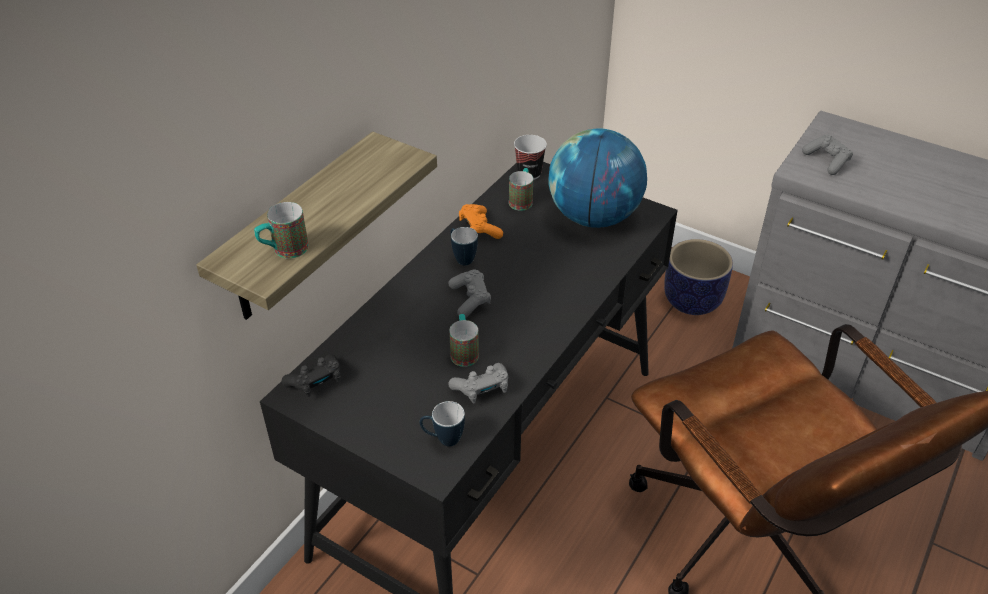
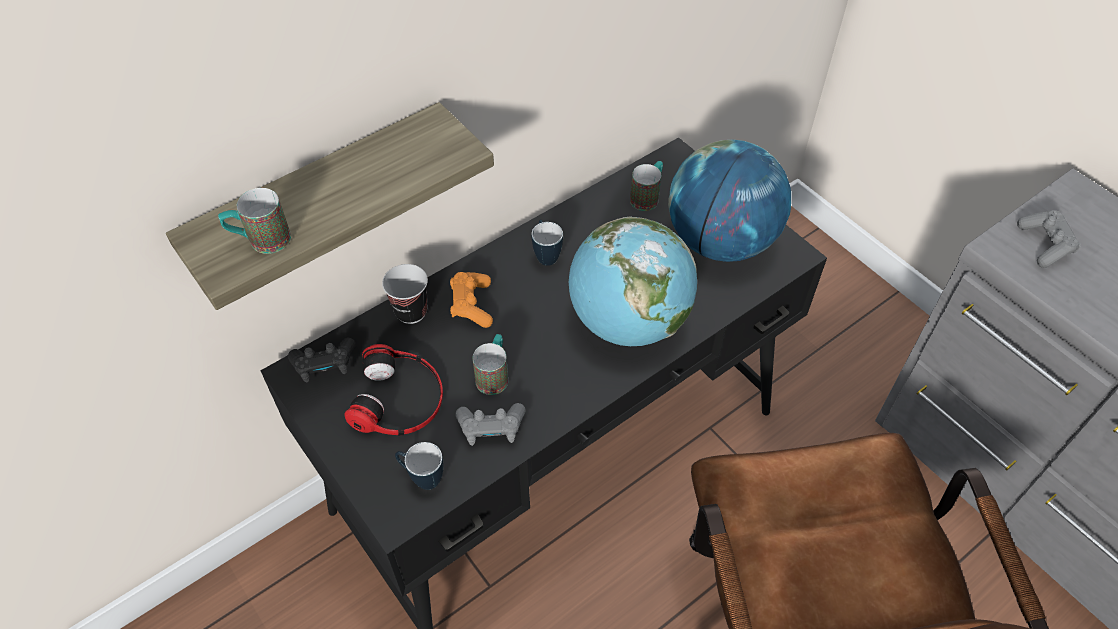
camera: 20 degrees right, 10 degrees up
(393, 389) = (399, 398): none -> headphones
(470, 300) = (530, 311): grey game controller -> none
(479, 229) = (582, 222): orange game controller -> orange game controller (472, 305)
(529, 173) = (672, 164): cup -> cup (411, 311)
(551, 288) = (628, 322): none -> globe
(691, 301) = (858, 338): planter -> none

